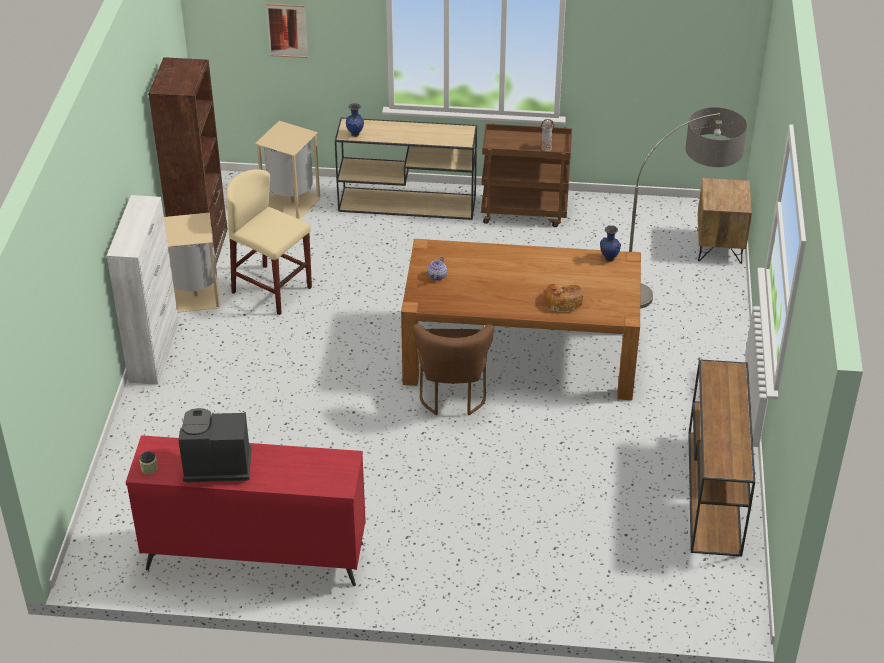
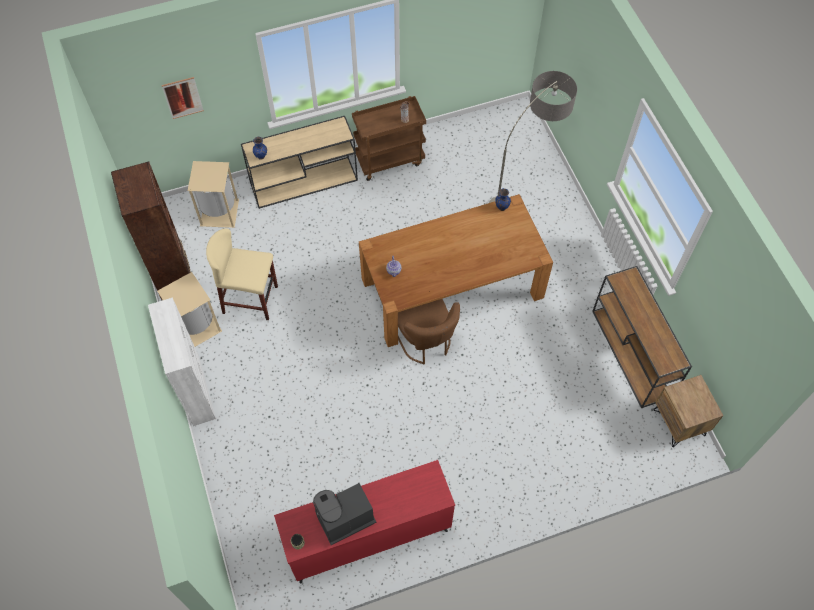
camera: 25 degrees left, 20 degrees up
(563, 301) = (491, 259): bread -> none
(719, 247) = (534, 143): brown nightstand -> brown nightstand (679, 422)

